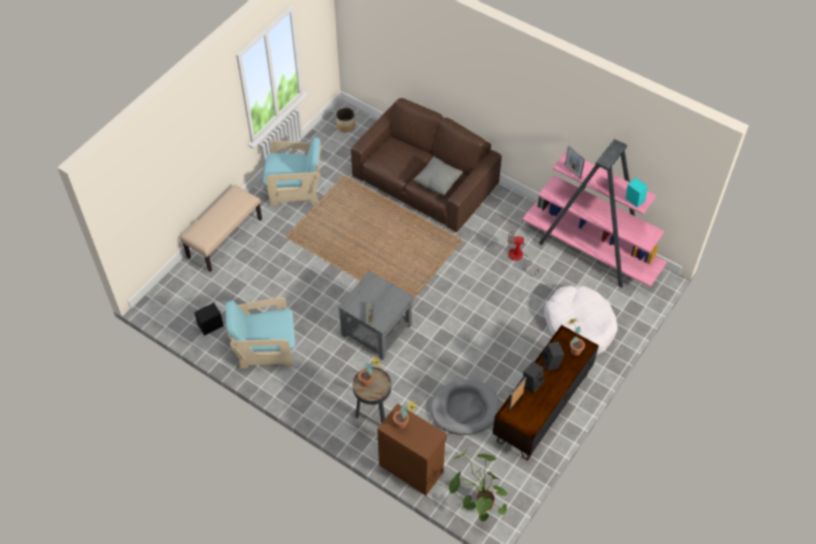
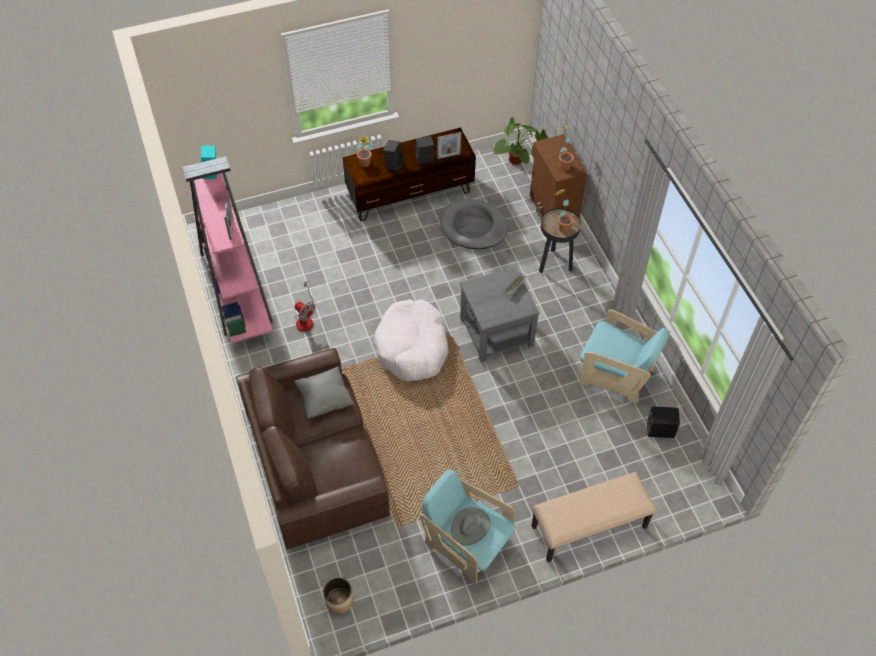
camera: 145 degrees left, 0 degrees up
(289, 166) = (470, 527): none -> grey hat
(579, 325) = (315, 233): white dog bed -> white dog bed (412, 347)

